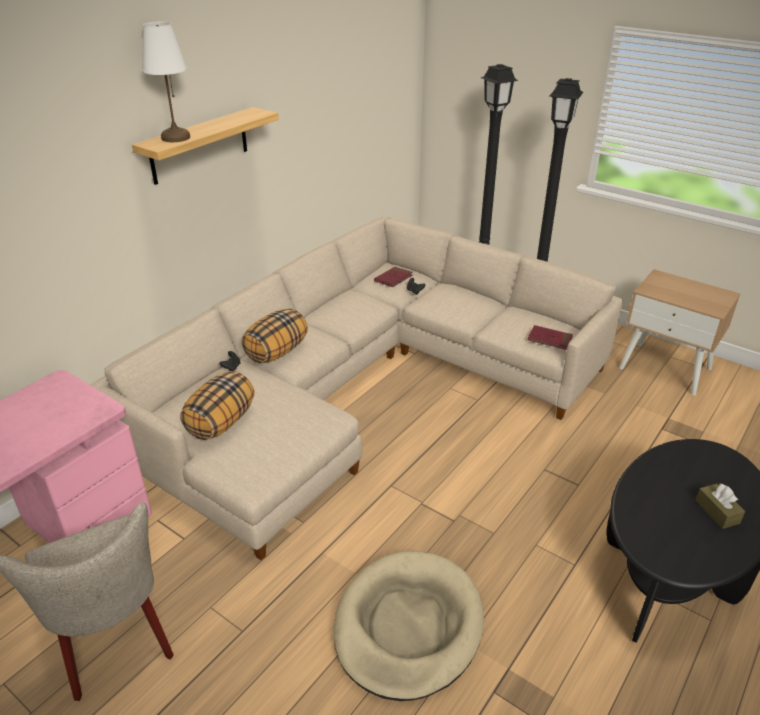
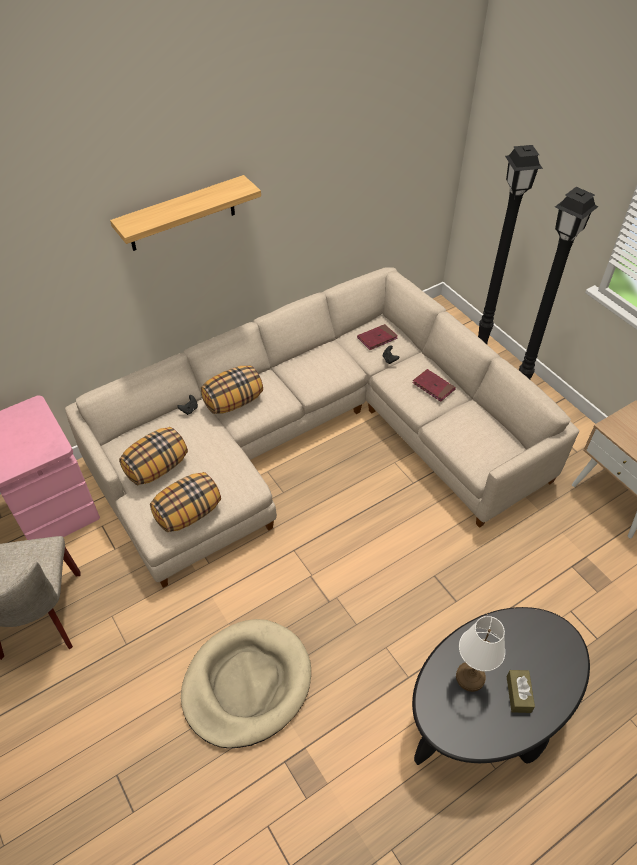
camera: 20 degrees right, 15 degrees up
(175, 138) = (149, 217): white table lamp -> white table lamp (469, 677)
(277, 455) = (188, 513): none -> pillow
(549, 339) = (486, 454): red book -> red book (433, 386)

